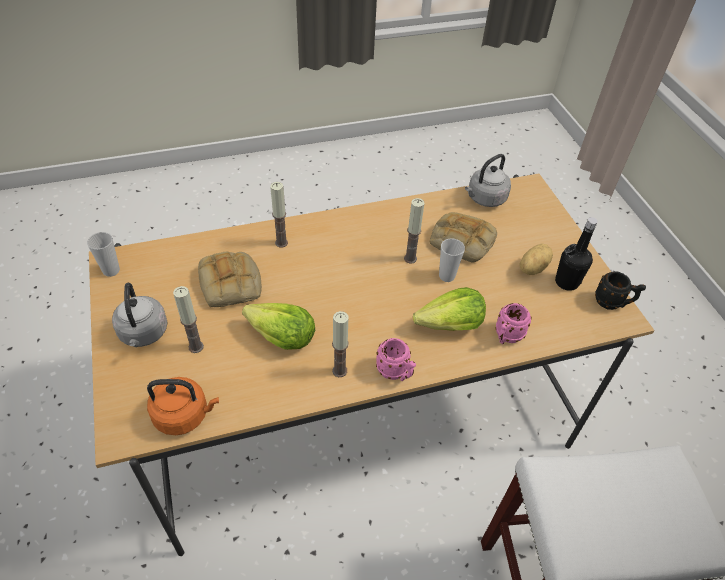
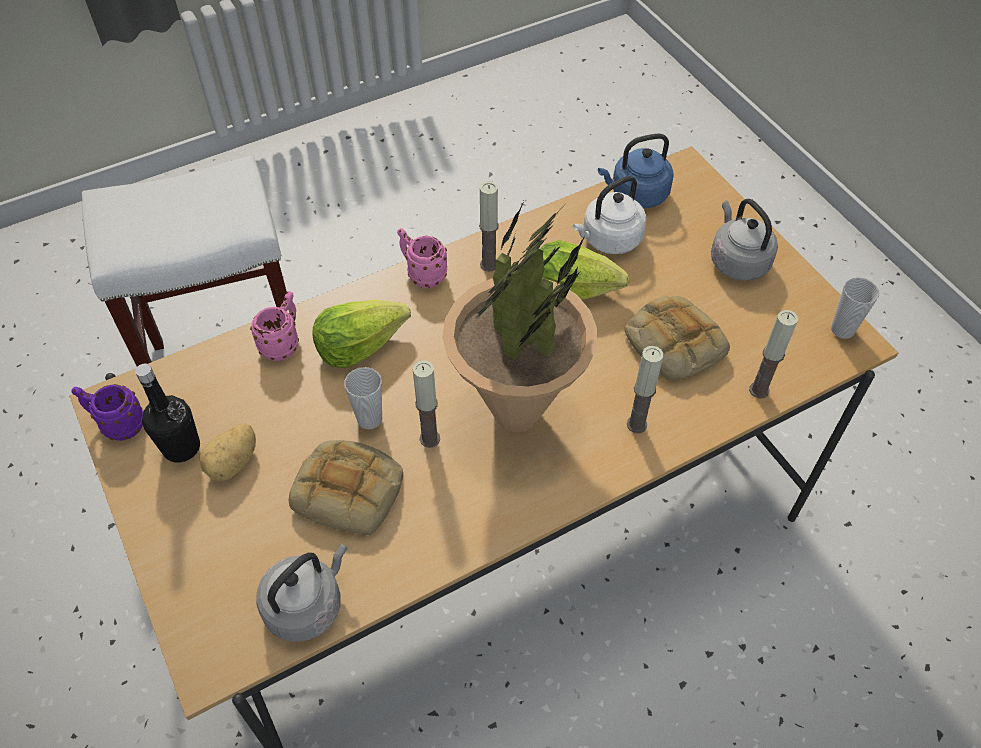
camera: 170 degrees right, 5 degrees up
(184, 415) = (636, 194): orange kettle -> blue kettle
(196, 347) = (667, 259): candle -> candle (759, 390)
(233, 373) = (609, 240): none -> white kettle
(352, 262) = (516, 412): none -> potted plant
(612, 303) = (117, 425): black mug -> purple mug

